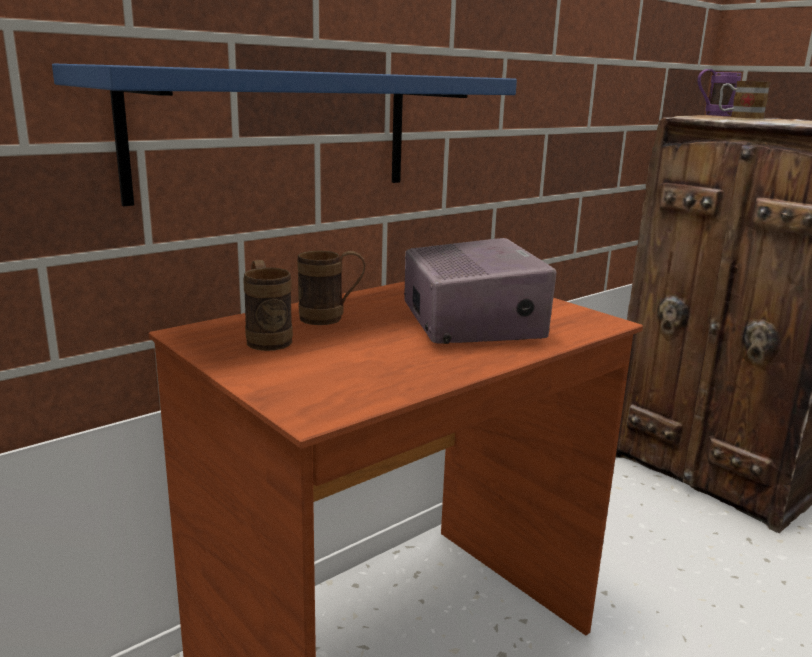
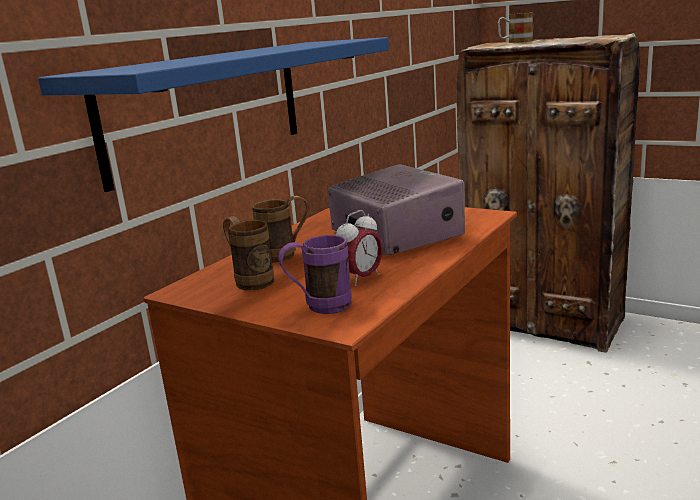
camera: 15 degrees left, 0 degrees up
(384, 364) = (361, 279): none -> alarm clock
(712, 115) = (492, 42): purple mug -> purple mug (319, 307)

